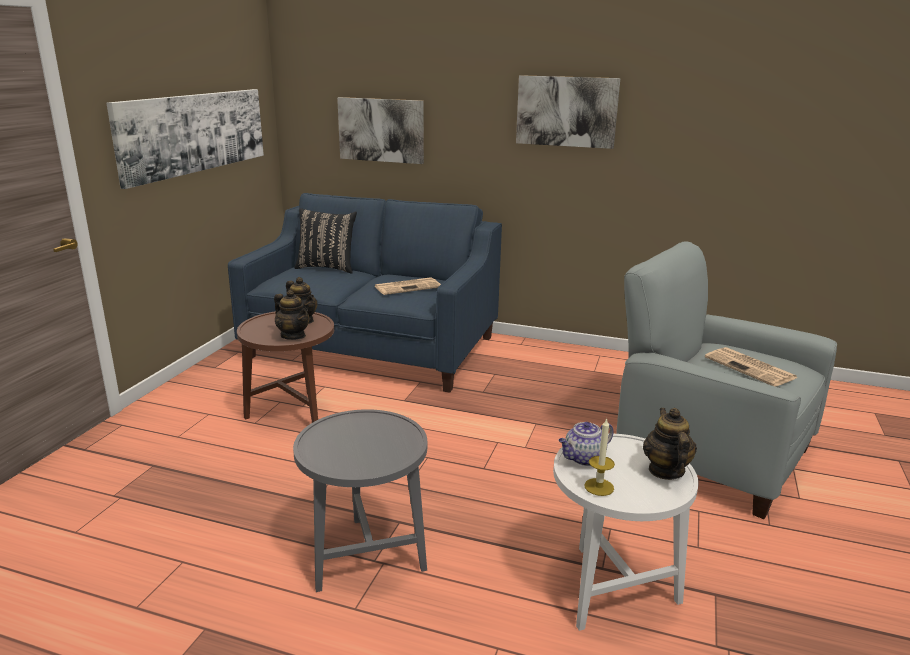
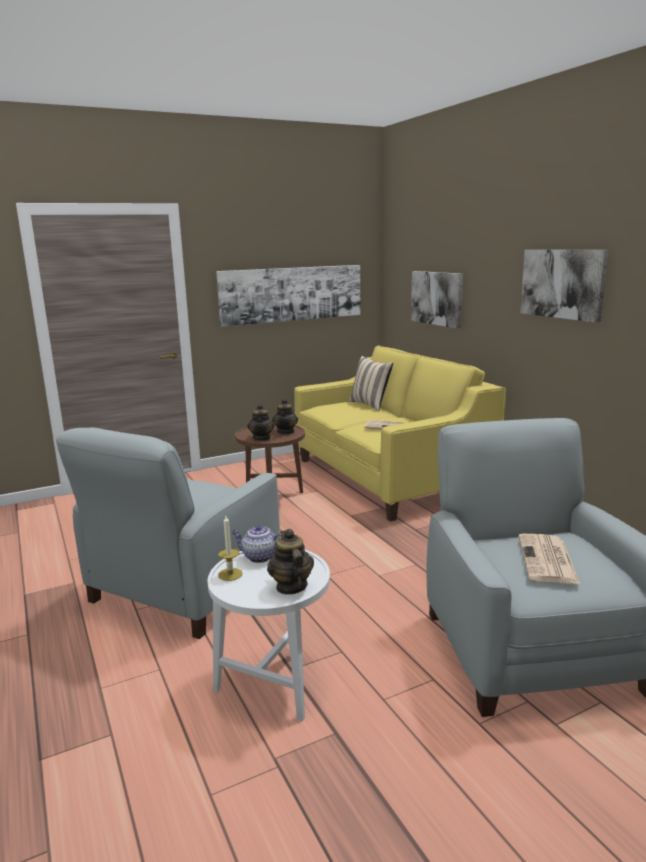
camera: 45 degrees right, 5 degrees down
(327, 268) = (370, 405): black pillow -> beige pillow
(365, 554) = (183, 587): grey side table -> grey armchair
(373, 347) = (388, 476): blue sofa -> yellow sofa
(665, 470) = (291, 586): teapot -> teapot turned 60 degrees counterclockwise

